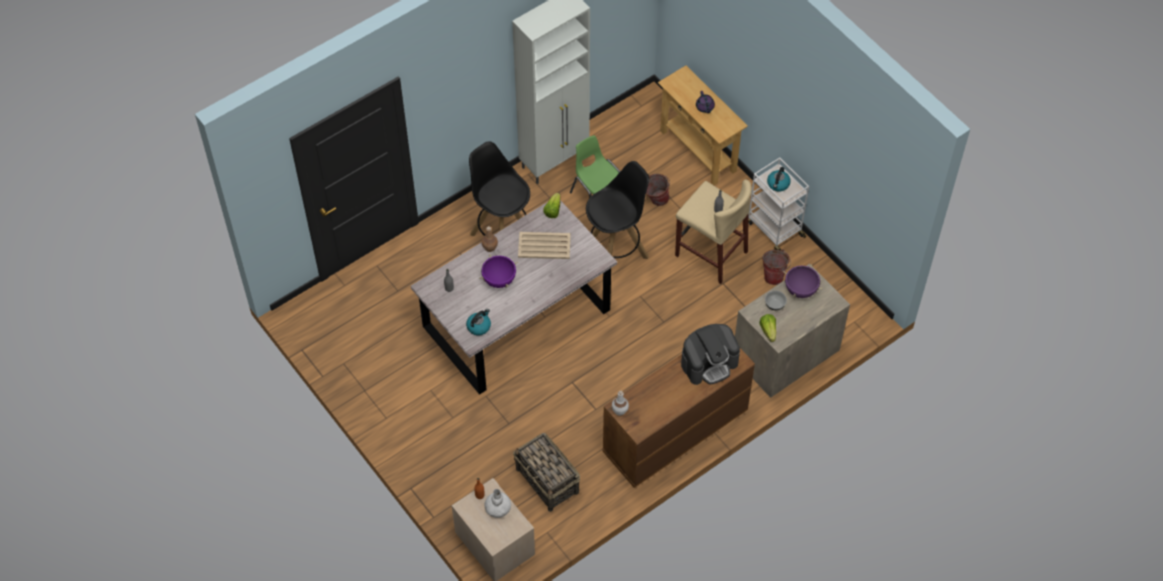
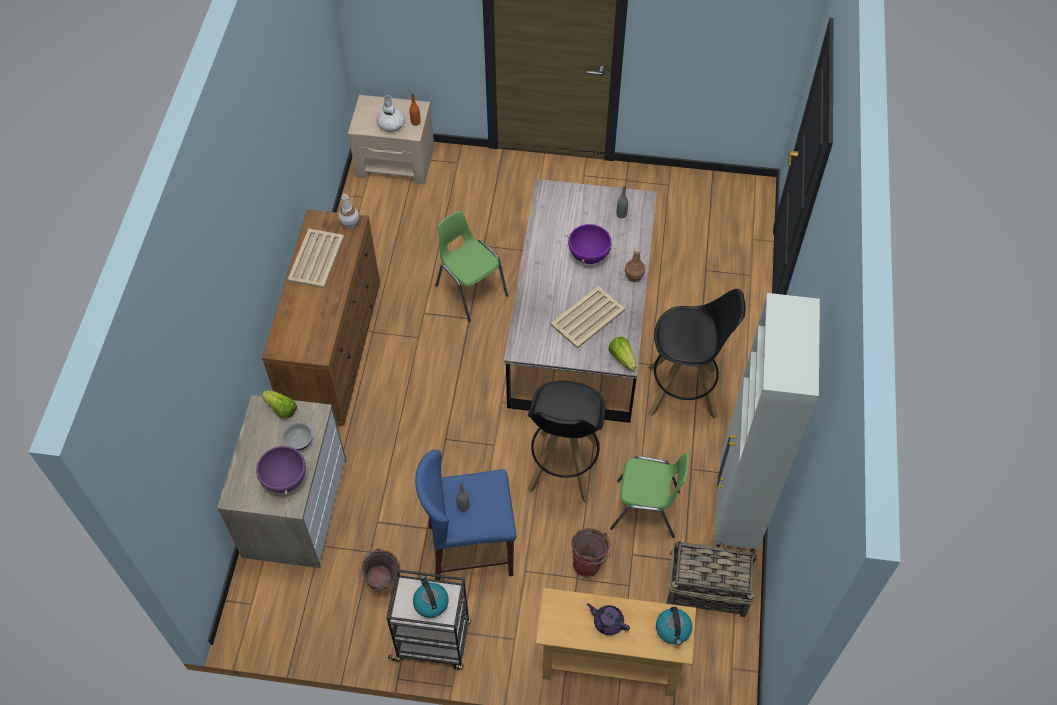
camera: 135 degrees right, 0 degrees up
(479, 326) = (556, 205): kettle -> kettle (673, 630)
(547, 481) = (402, 230): basket -> basket (706, 588)
(551, 399) = (470, 290): none -> green chair
(665, 402) = (316, 259): none -> beige tray
(709, 363) = (307, 323): coffee machine -> none
(711, 254) = (470, 550): beige stool -> blue stool
(774, 228) = (433, 641): white cart -> black cart

